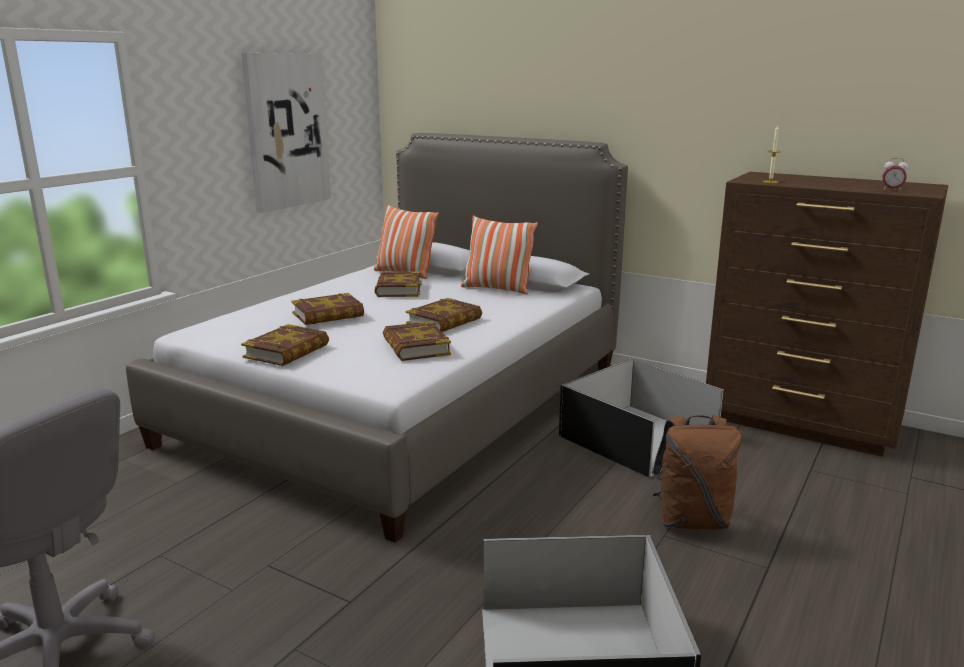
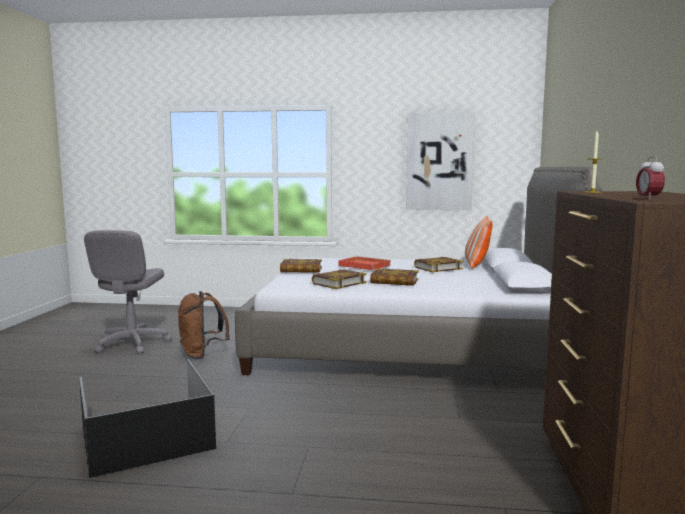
camera: 65 degrees right, 10 degrees down
(328, 315) = (363, 265): book -> red tray
(497, 289) = (488, 281): pillow -> none
(637, 439) = (456, 418): black storage box -> none
(691, 520) = (340, 455): brown backpack -> brown backpack (202, 354)

